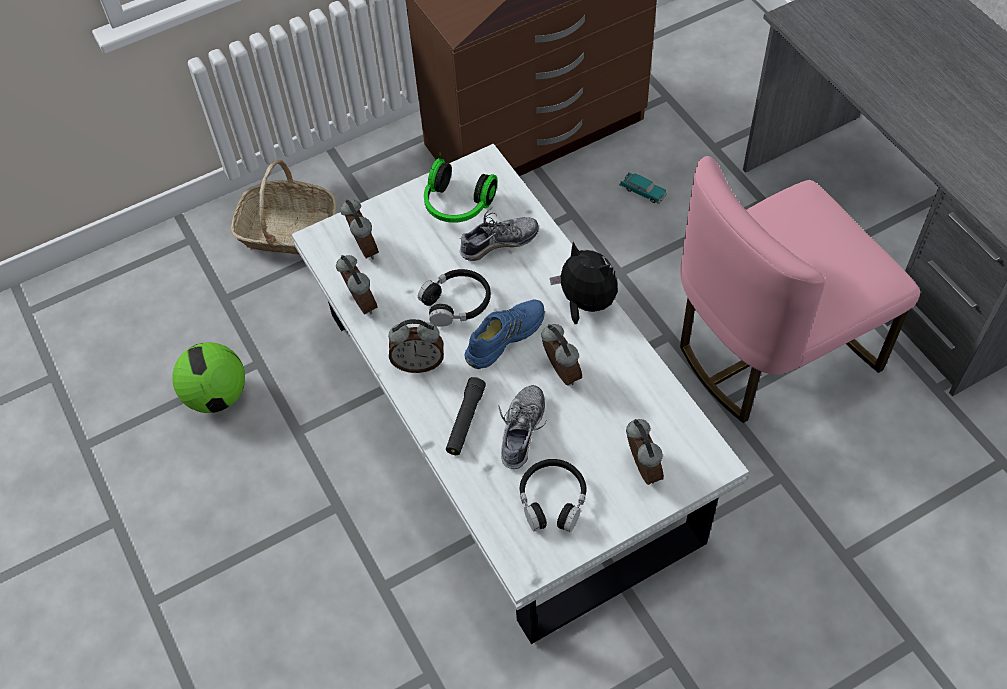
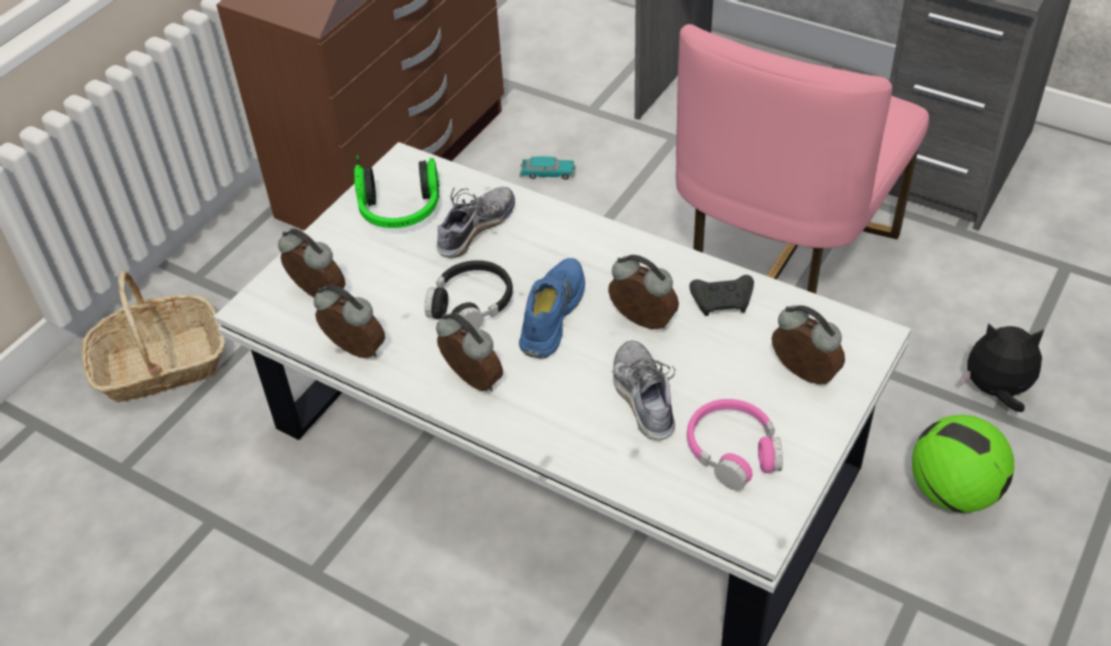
camera: 30 degrees left, 10 degrees down
(217, 395) = (178, 581): football -> football (952, 491)
(418, 363) = (471, 382): alarm clock -> alarm clock turned 105 degrees counterclockwise
(465, 421) = (571, 416): black flashlight -> none
(552, 500) = (733, 450): black headphones -> pink headphones
(585, 303) = (616, 247): plush toy -> plush toy (996, 391)
(629, 384) = (723, 302): none -> black game controller

